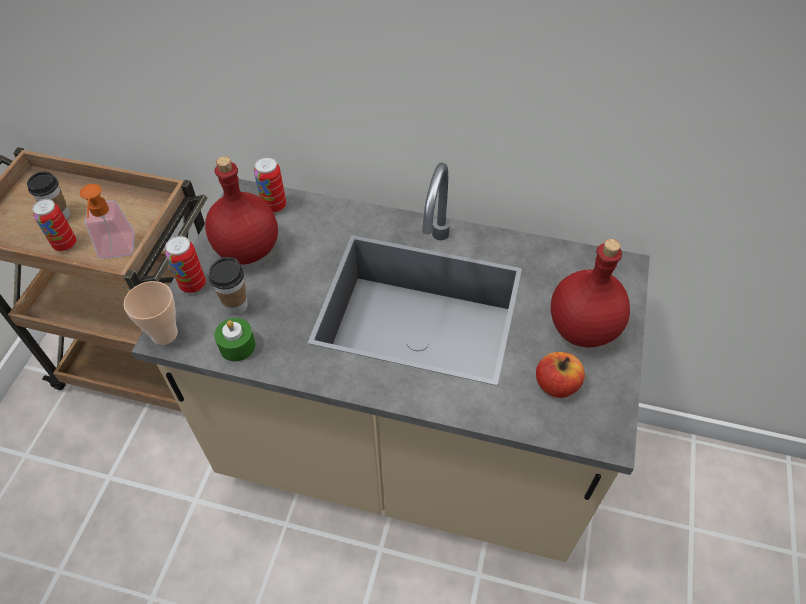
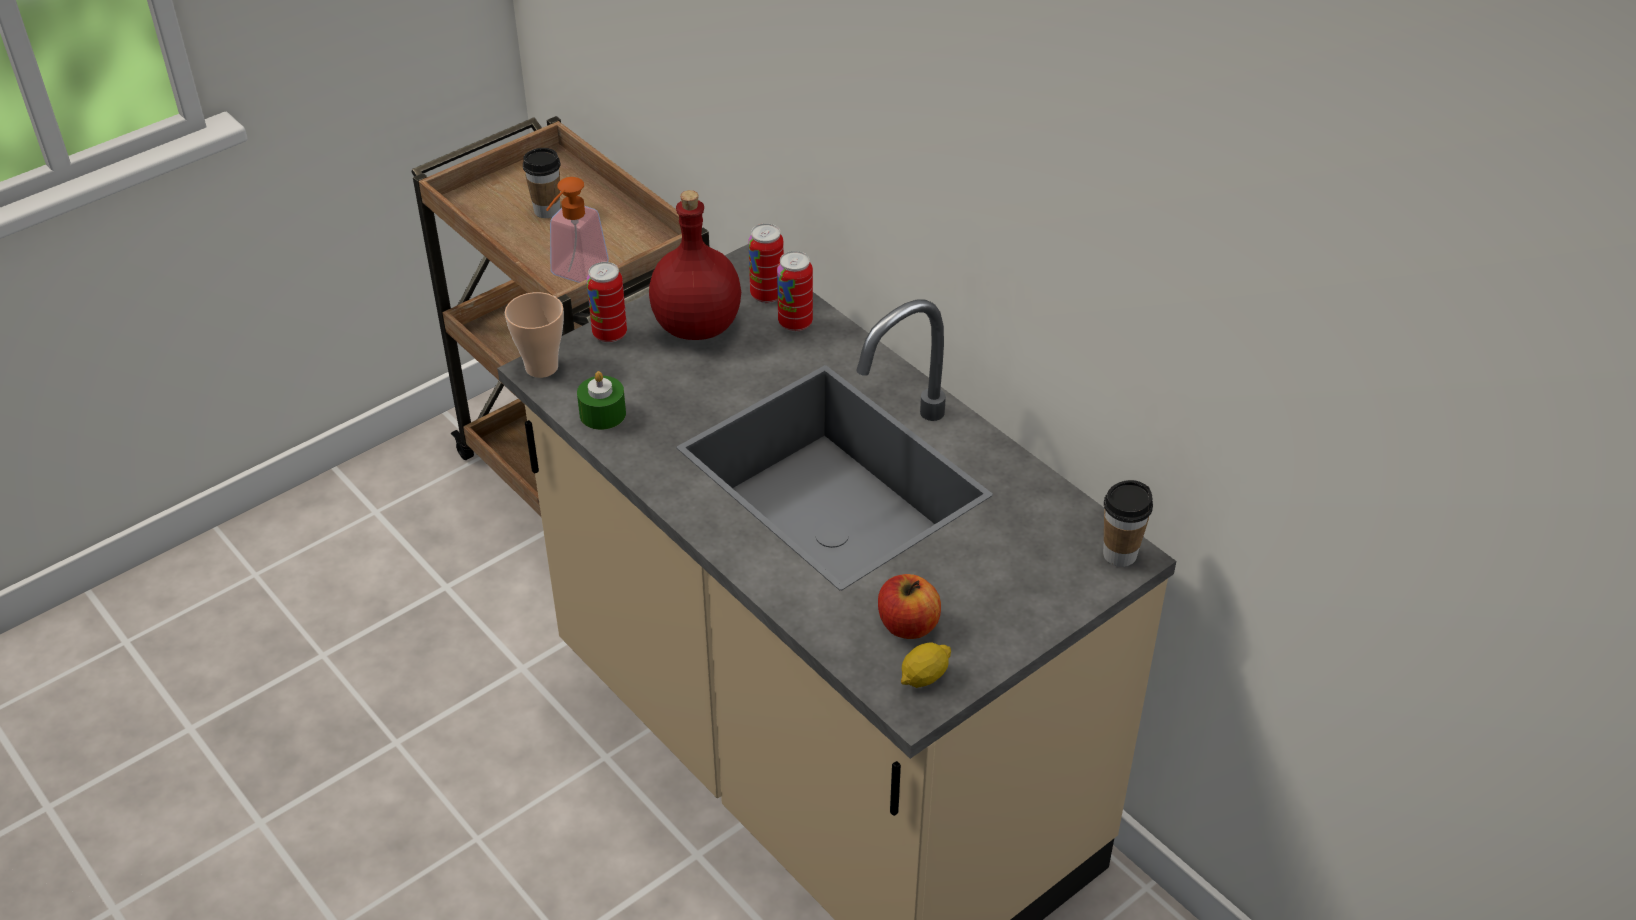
camera: 35 degrees right, 10 degrees down
(65, 244) = (529, 243): can -> can (795, 323)
(236, 305) = (635, 375): cup -> cup (1119, 554)
(582, 329) = (998, 590): red bottle -> none
(597, 415) = (924, 677): none -> lemon

